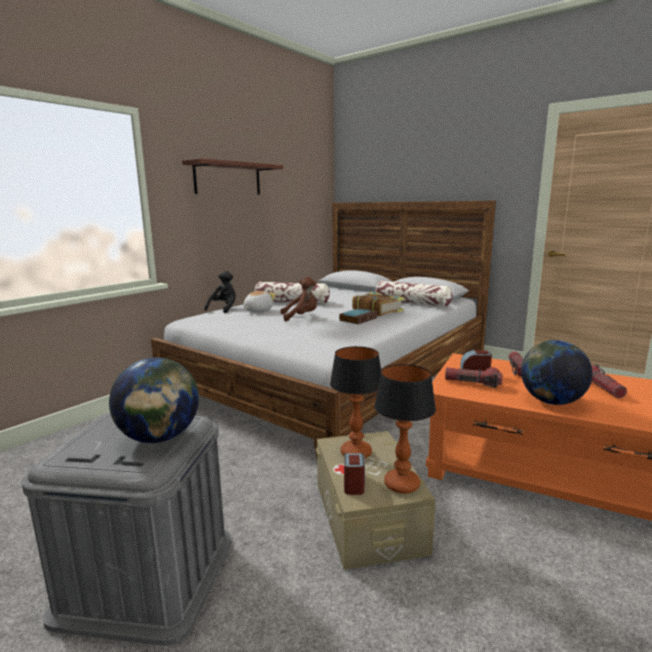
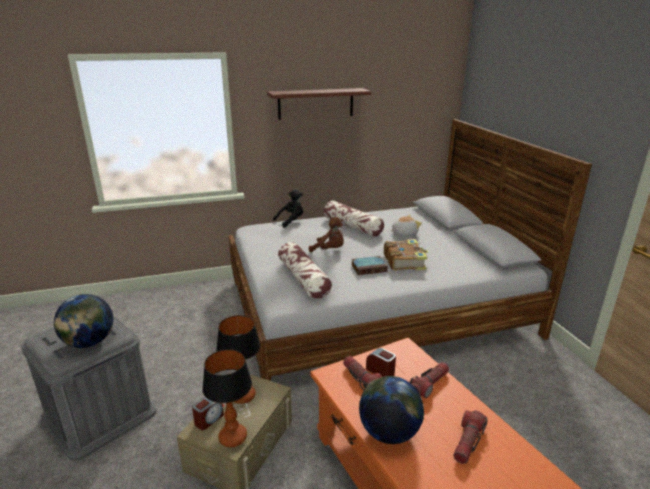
camera: 35 degrees right, 10 degrees up
(257, 310) = (308, 231): plush toy -> plush toy (404, 233)
(412, 303) = (458, 259): pillow -> pillow (303, 279)

